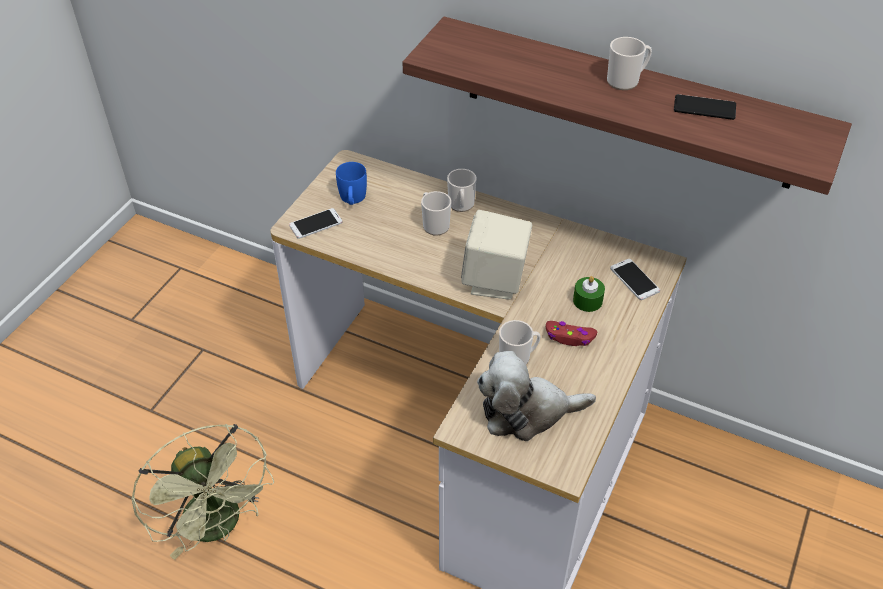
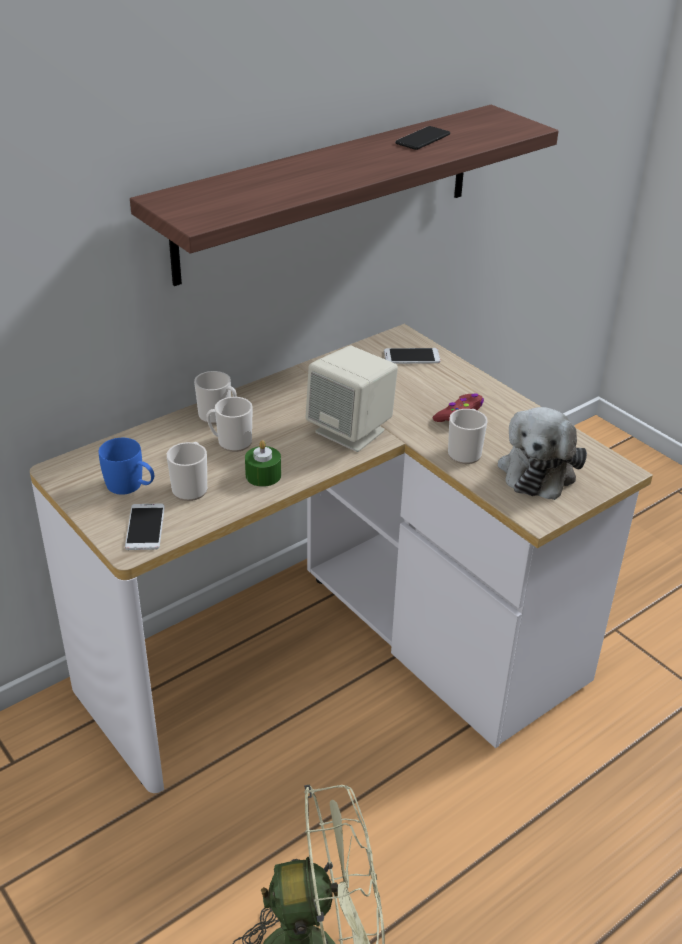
camera: 65 degrees left, 10 degrees down
(587, 301) = (419, 389): green candle -> green candle (263, 475)
(626, 80) = (349, 154): mug -> mug (191, 487)

